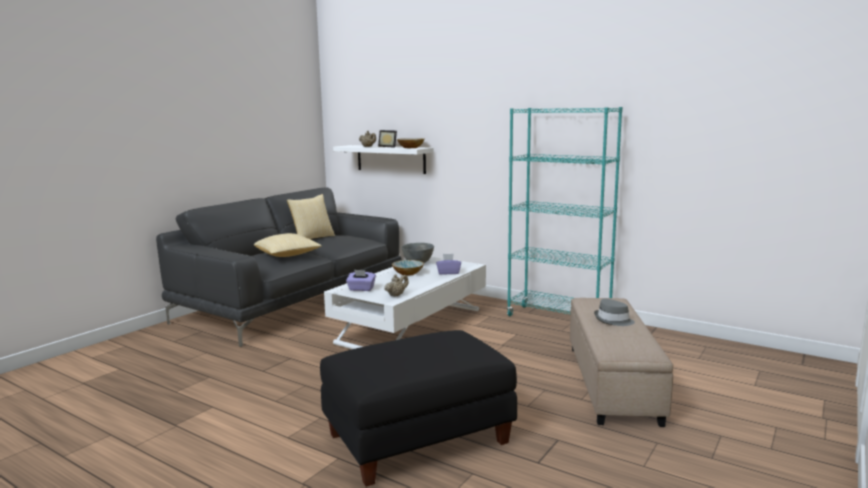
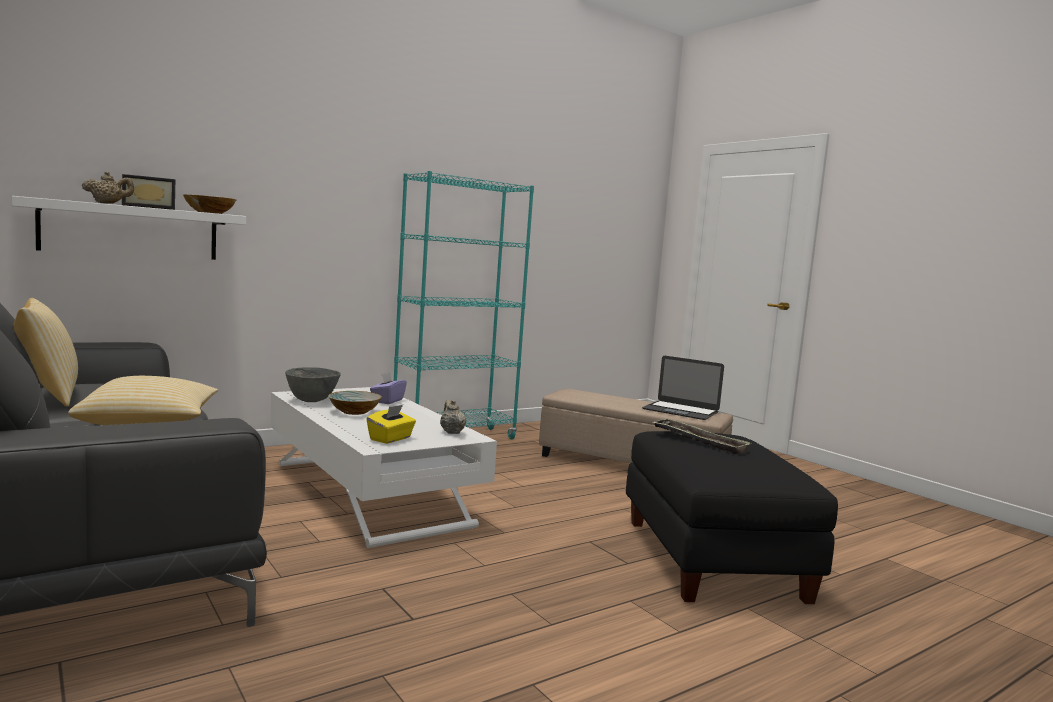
camera: 70 degrees left, 5 degrees down
(361, 289) = (391, 439): purple tissue box -> yellow tissue box
(428, 341) = (698, 440): none -> tray
(613, 320) = (627, 402): grey hat -> none
(625, 340) = (680, 410): none -> laptop

